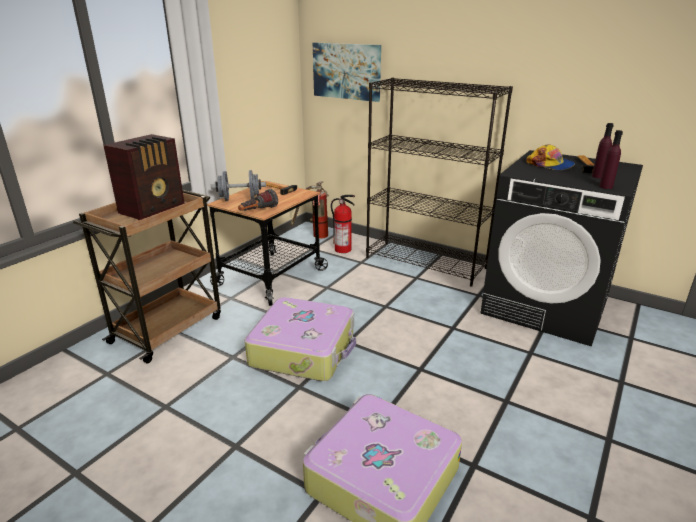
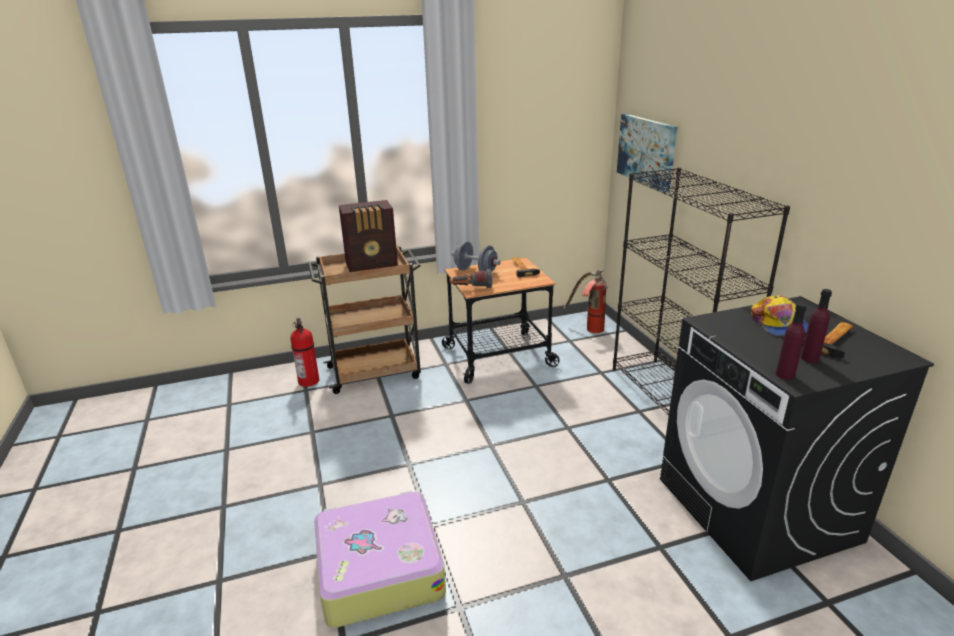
camera: 40 degrees right, 0 degrees up
(304, 349) = (448, 435): suitcase -> none
(343, 249) = (599, 352): fire extinguisher -> fire extinguisher (309, 381)

